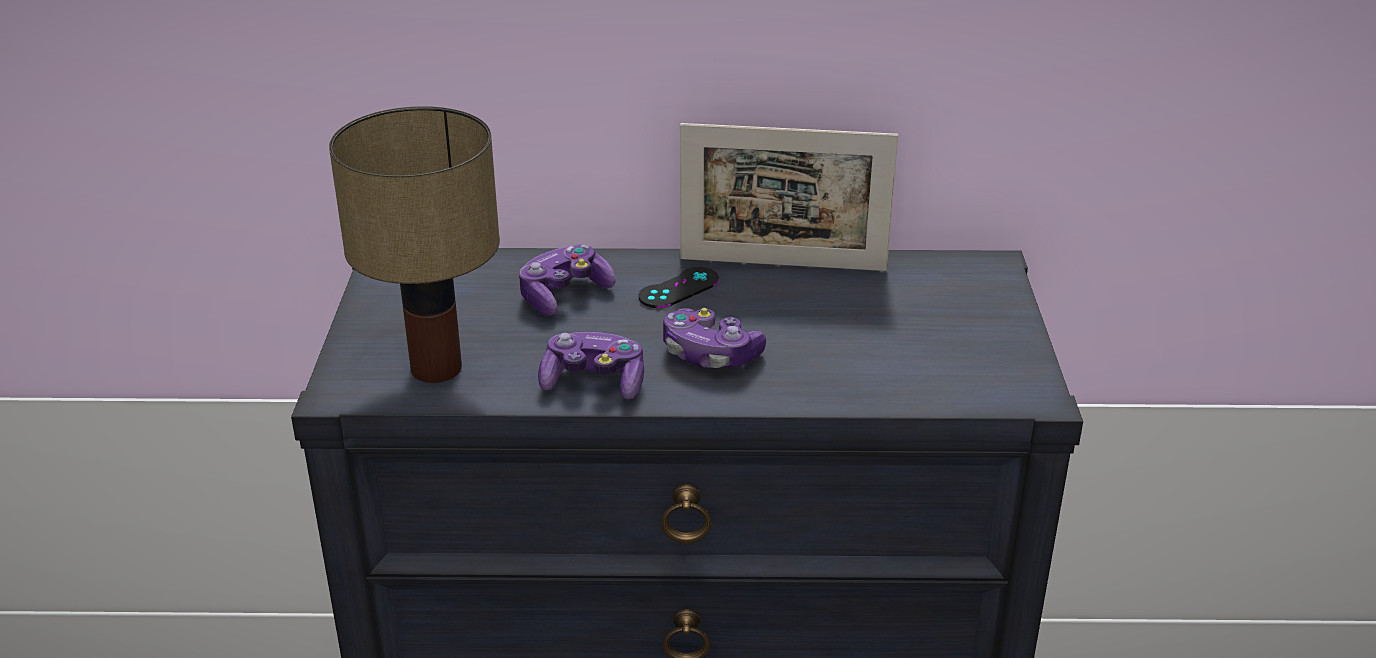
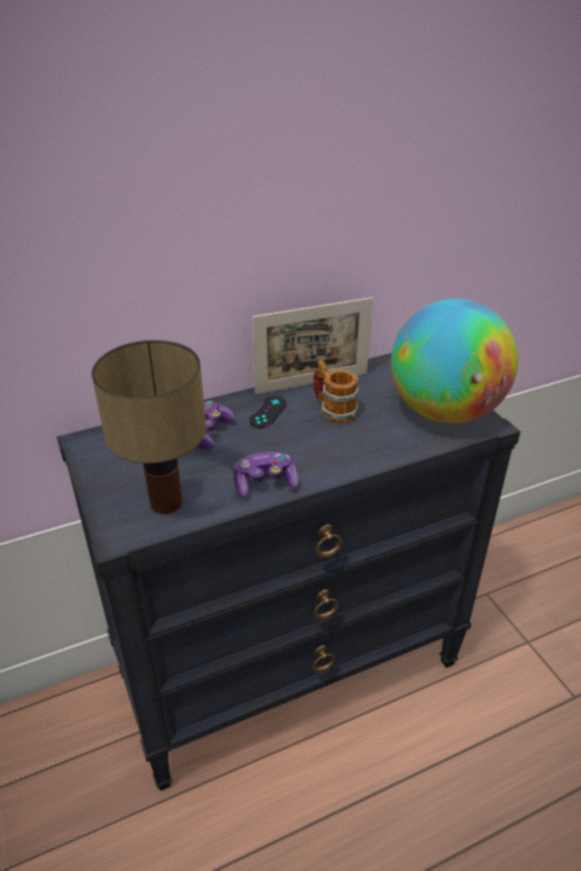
camera: 25 degrees left, 5 degrees up
(710, 355) = (315, 447): game controller -> none
(784, 310) = (333, 410): none -> mug
(971, 358) = (445, 412): none -> globe

